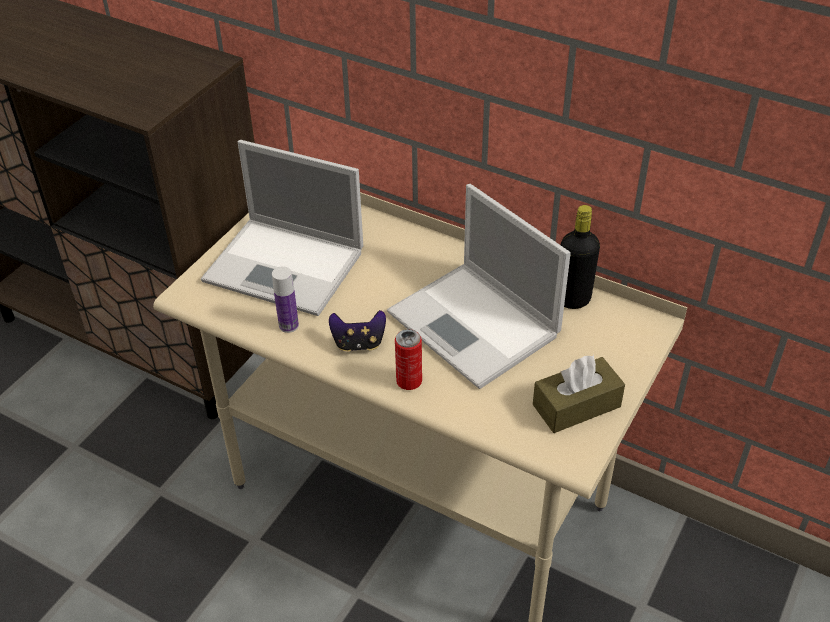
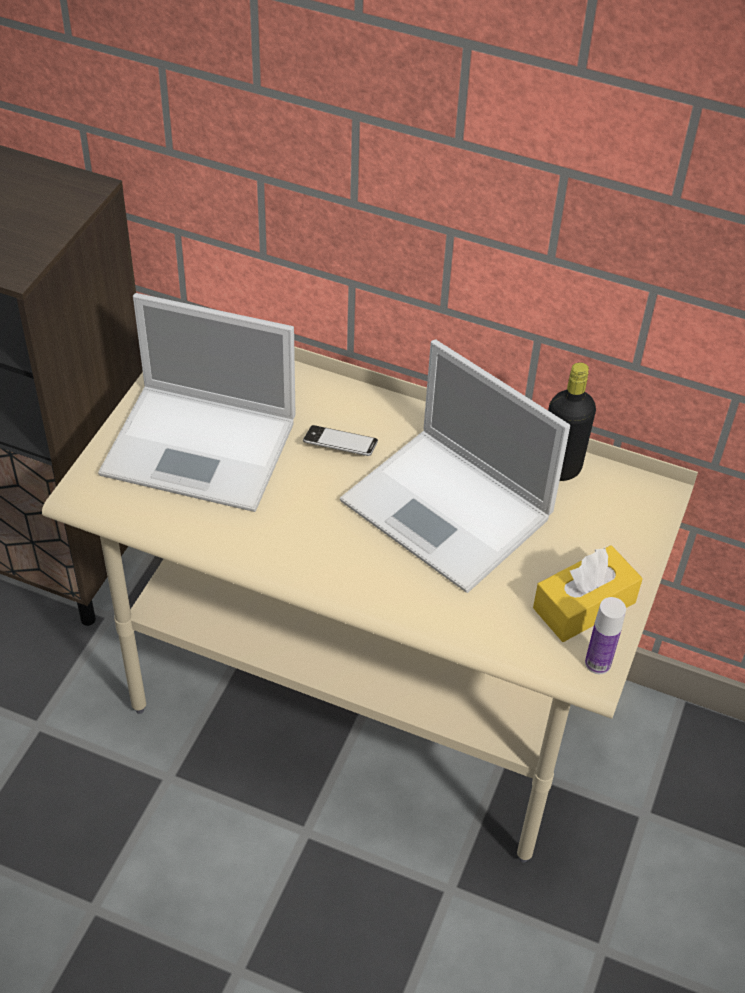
camera: 10 degrees left, 5 degrees up
(288, 325) = (220, 527): bottle -> bottle (598, 663)
(358, 343) = (311, 544): game controller -> none
(396, 271) = (340, 445): none -> phone
(409, 381) = (381, 589): can -> none
(576, 405) = (584, 605): brown tissue box -> yellow tissue box

